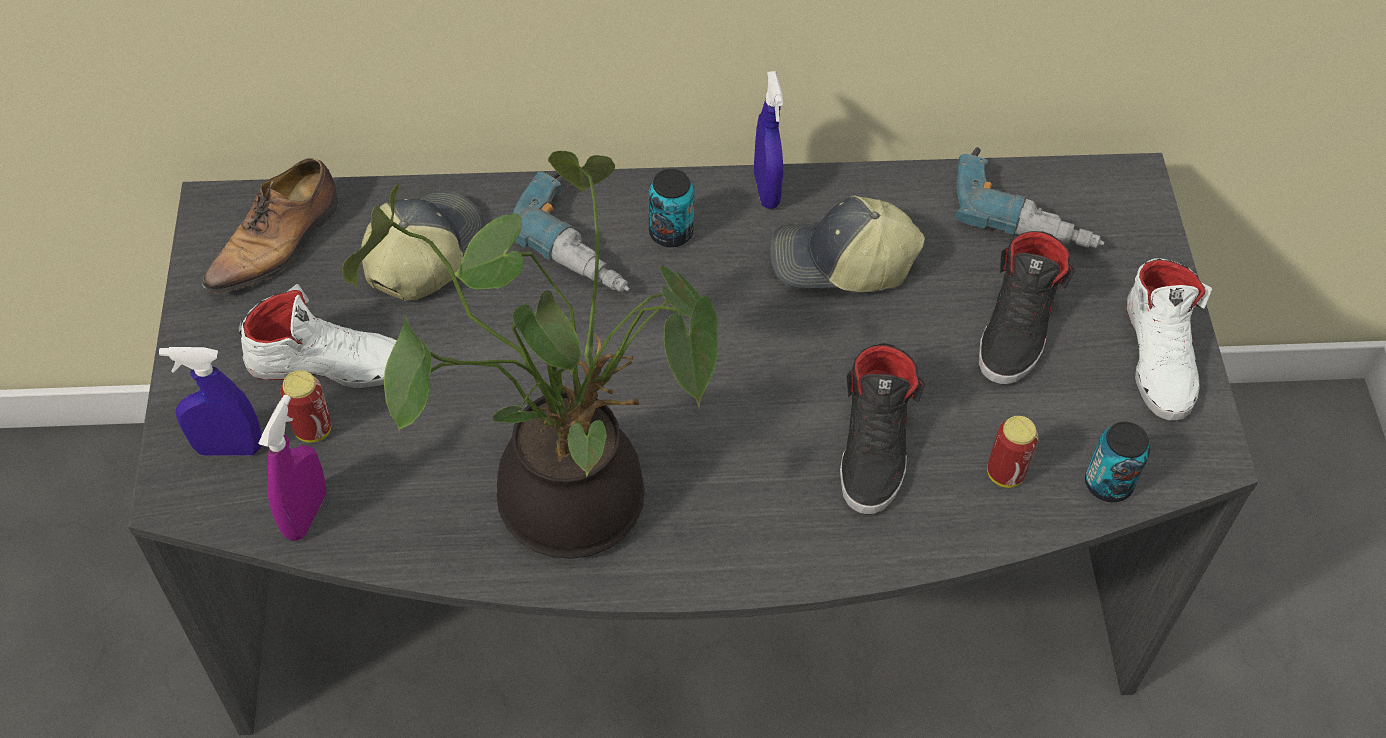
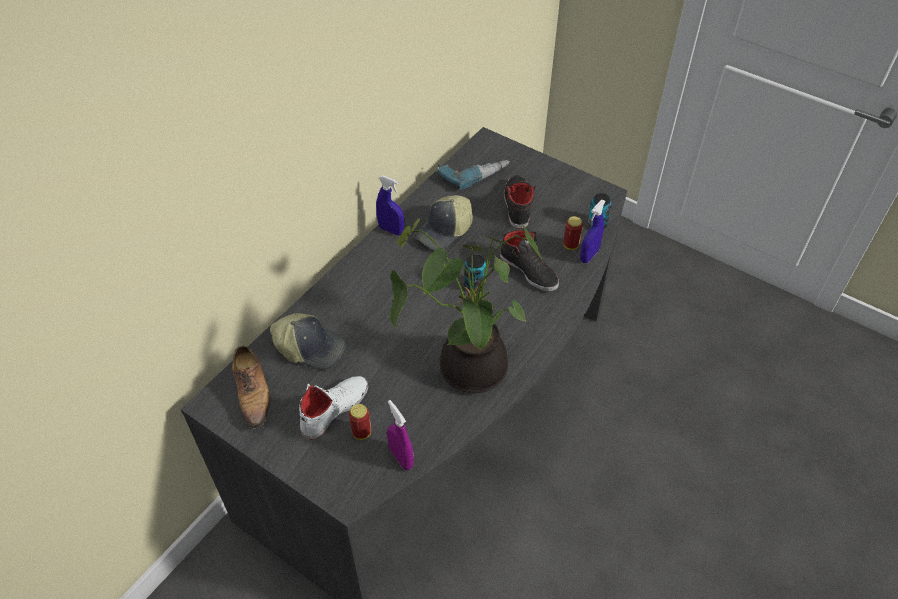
camera: 50 degrees left, 5 degrees down
(229, 448) = (342, 467): blue spray bottle -> blue spray bottle (589, 255)
(422, 253) = (311, 347): cap -> cap turned 135 degrees clockwise
(583, 242) = (359, 295): power drill -> none
(671, 233) = (382, 268): can -> can (474, 285)
(1018, 326) = (516, 204): black shoe -> black shoe turned 150 degrees counterclockwise
(1159, 356) = (561, 180): white shoe -> none

